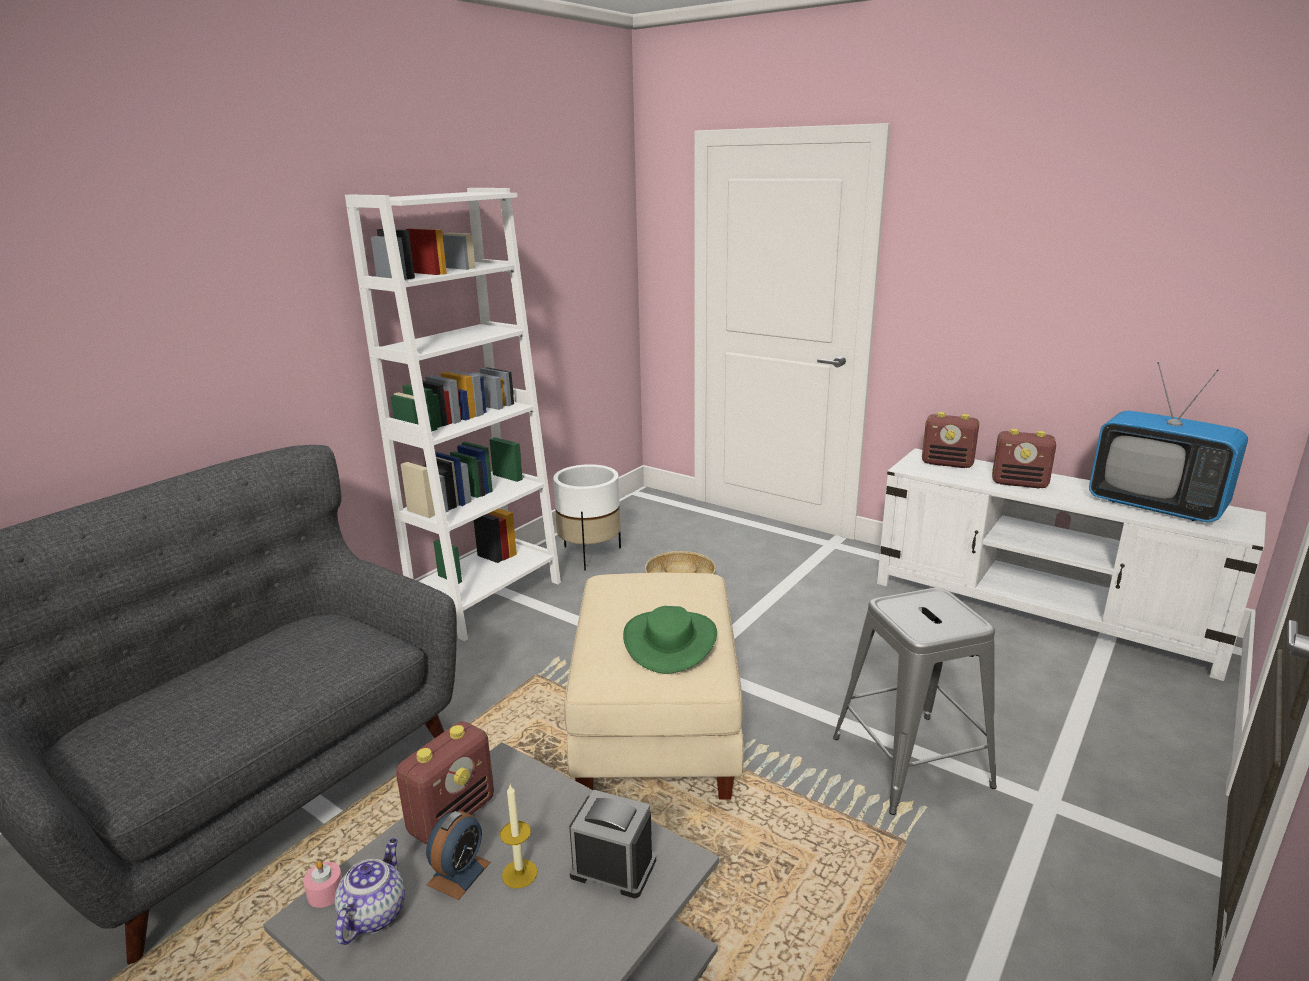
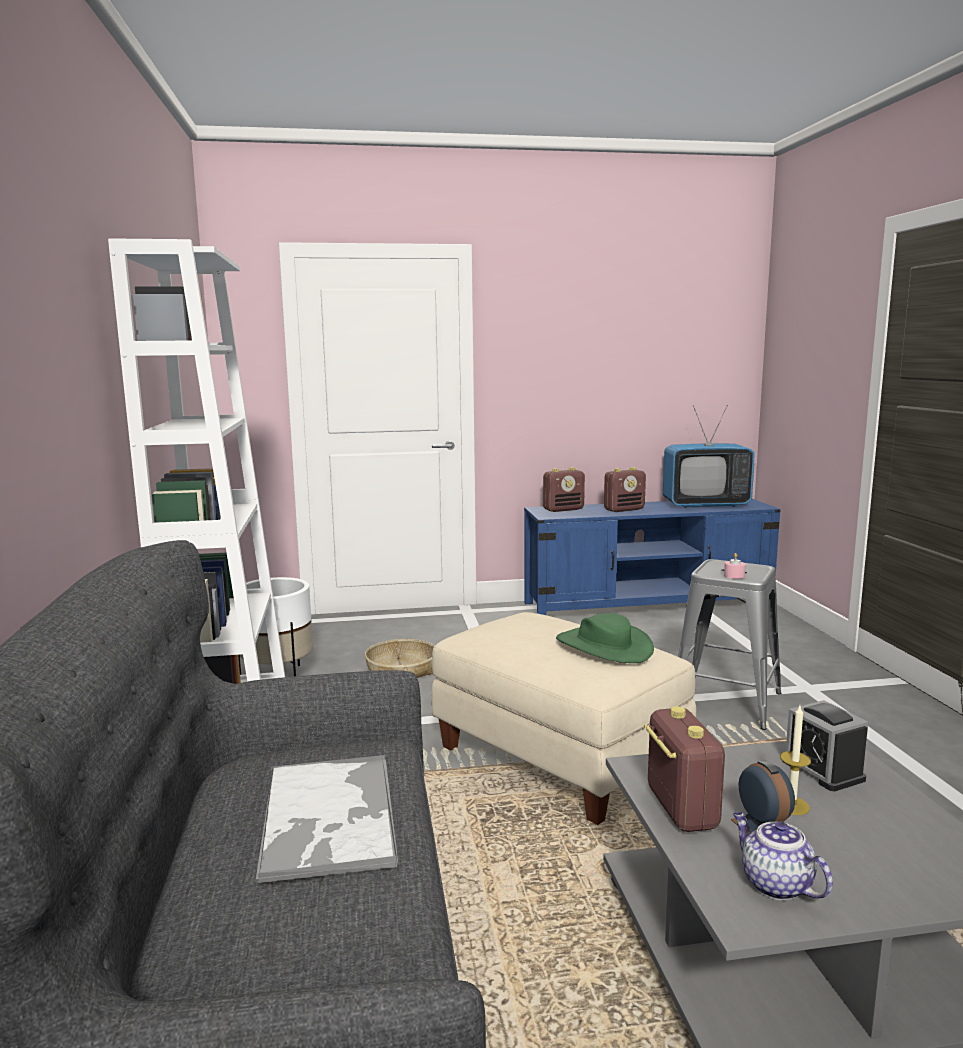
camera: 45 degrees left, 10 degrees down
(271, 681) = (329, 817): none -> tray
(326, 892) = (718, 901): pink candle -> pink candle (734, 576)
(613, 867) = (823, 770): alarm clock -> alarm clock turned 90 degrees counterclockwise
(1042, 610) = (648, 605): white tv stand -> blue tv stand

